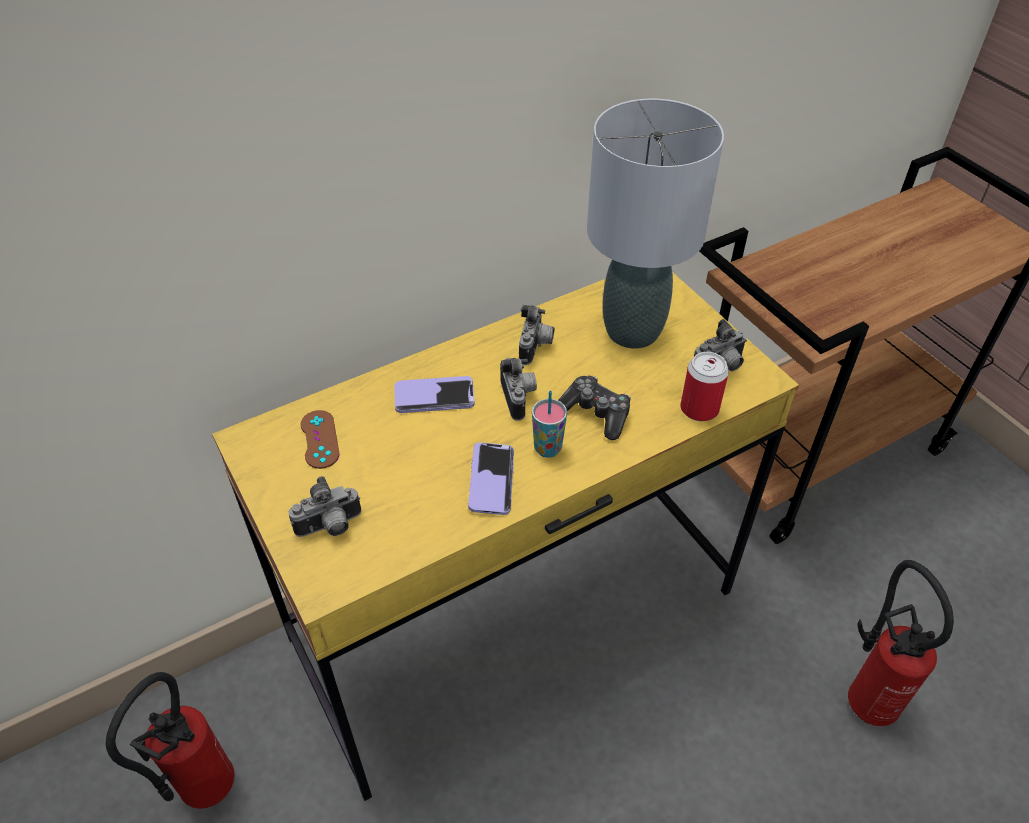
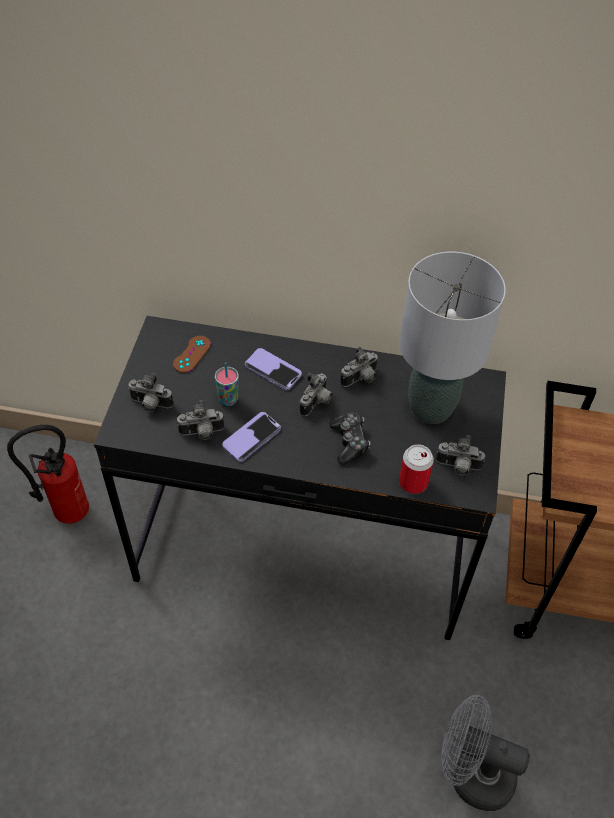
camera: 40 degrees right, 5 degrees up
(430, 515) = (202, 433): none -> camera
(514, 615) = (303, 548): yellow desk -> black desk
(547, 448) = (299, 442): cup -> cup (228, 399)
(868, 697) = (471, 773): fire extinguisher -> grey fan

